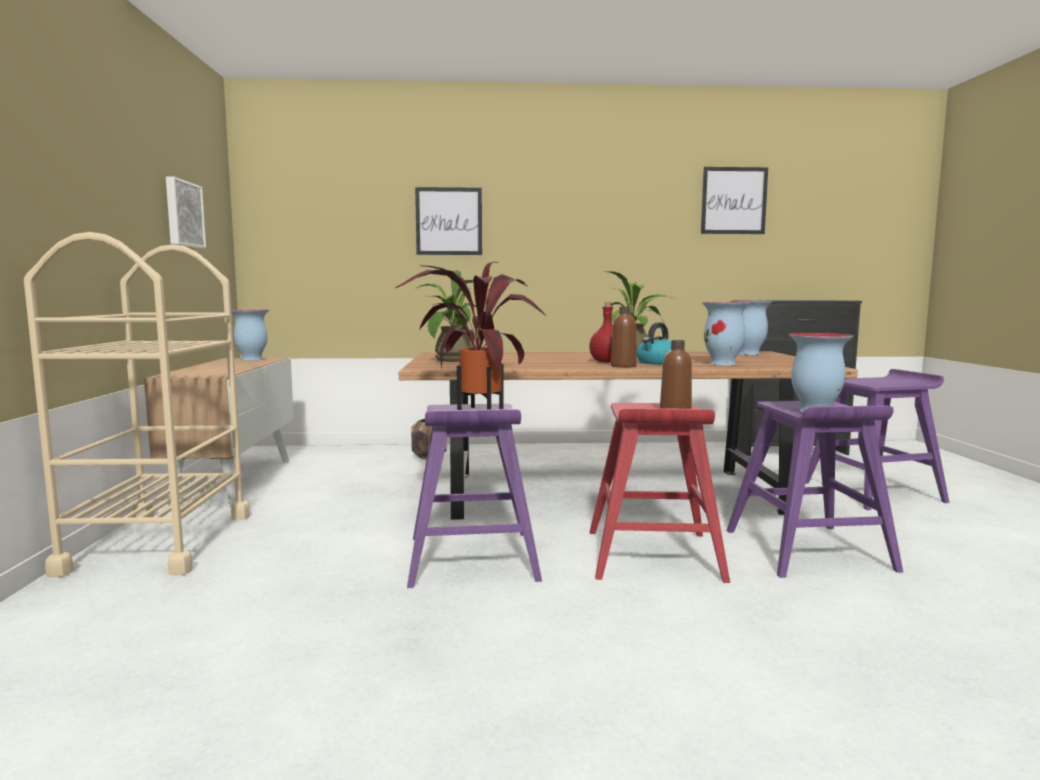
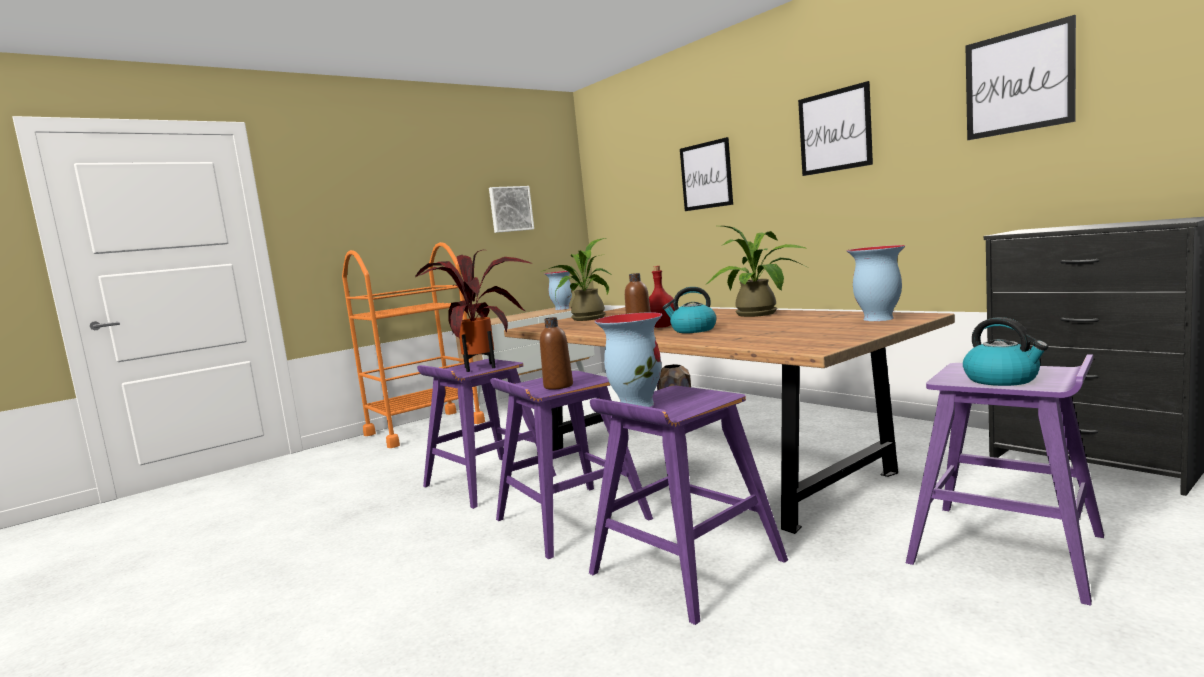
camera: 55 degrees right, 0 degrees up
(159, 542) = (424, 428): beige cart -> orange cart
(597, 205) = (834, 131): none -> picture
(653, 556) = (570, 519): red stool -> purple stool
(723, 364) = (736, 336): vase -> none
(892, 383) = (1002, 379): none -> kettle

